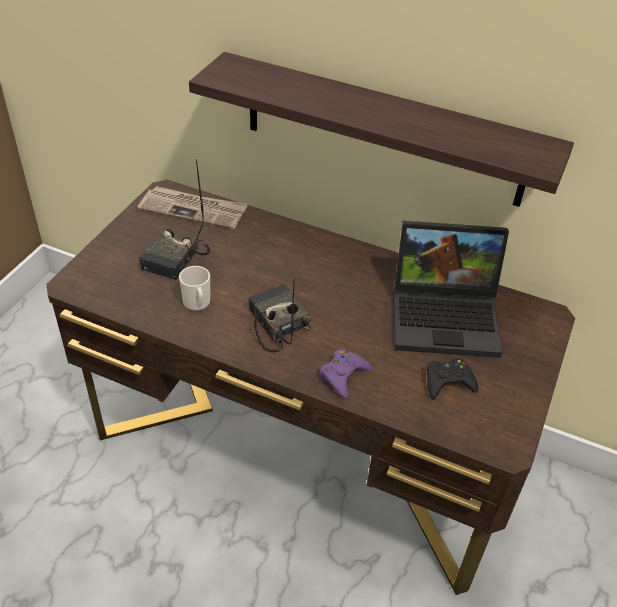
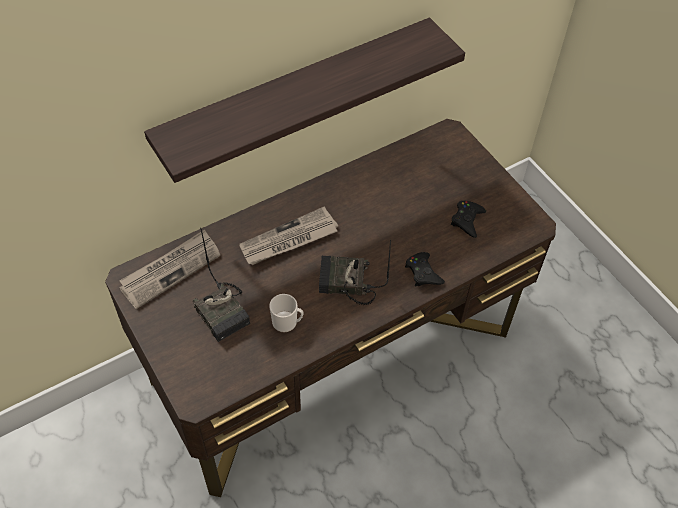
camera: 55 degrees left, 10 degrees up
(291, 262) = (288, 240): none -> newspaper
(343, 376) = (423, 273): purple game controller -> black game controller
(447, 316) = (411, 184): laptop -> none

